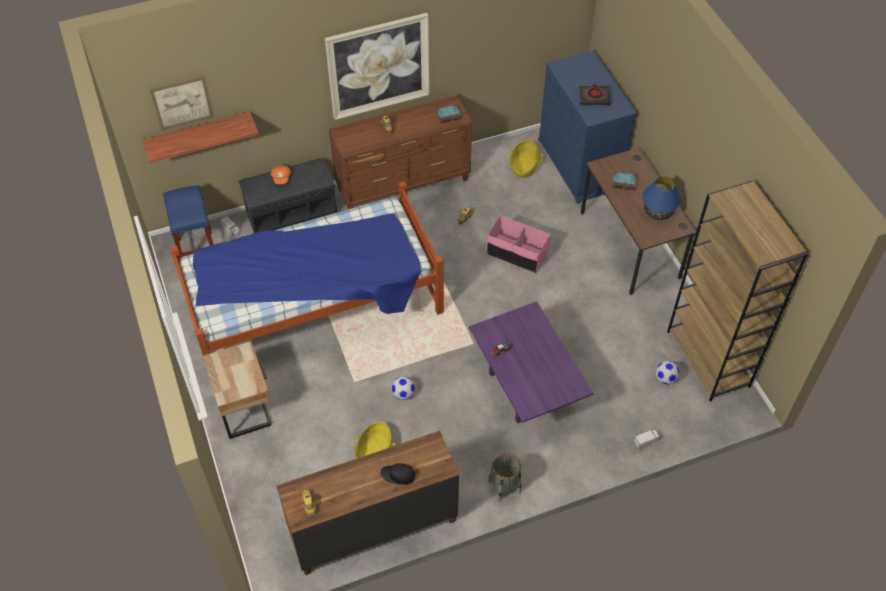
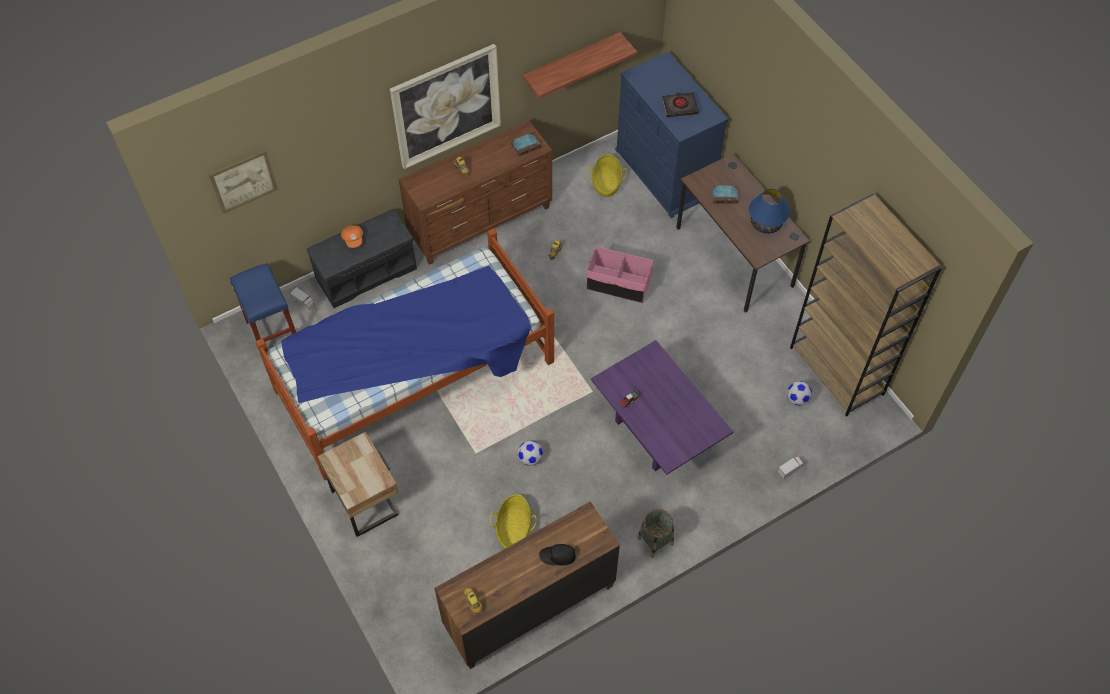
camera: 10 degrees left, 5 degrees up
(198, 134) = (262, 209): shelf -> shelf (571, 62)

